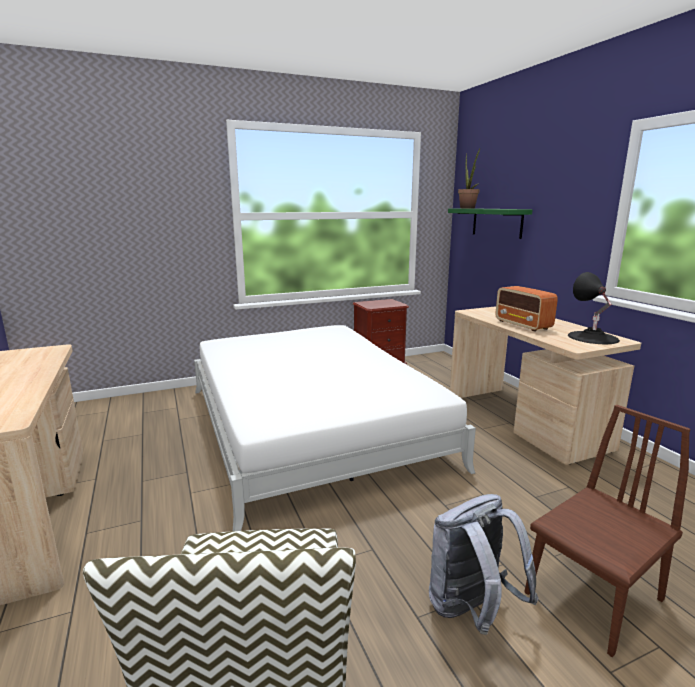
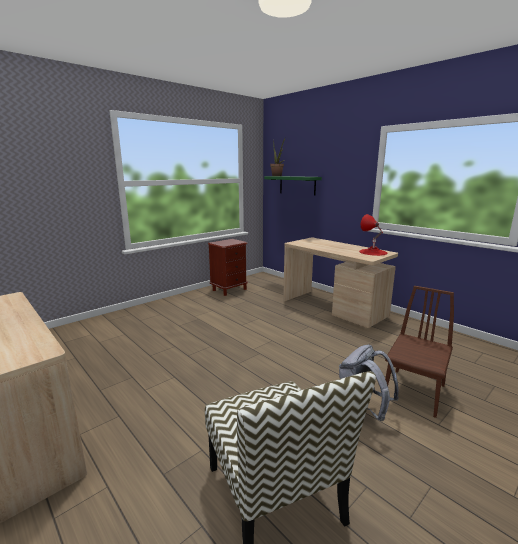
camera: 20 degrees left, 0 degrees up
(310, 425) = (204, 331): white bed -> none
(523, 325) = (331, 248): radio -> none
(592, 337) = (373, 252): black table lamp -> red table lamp

